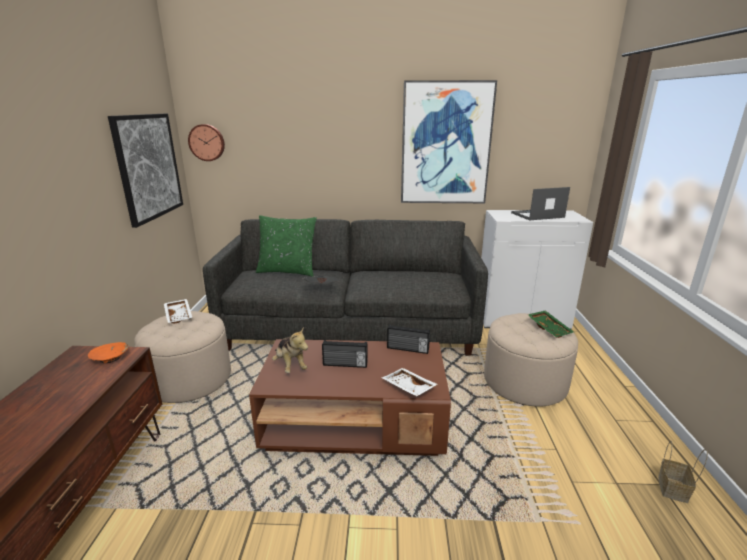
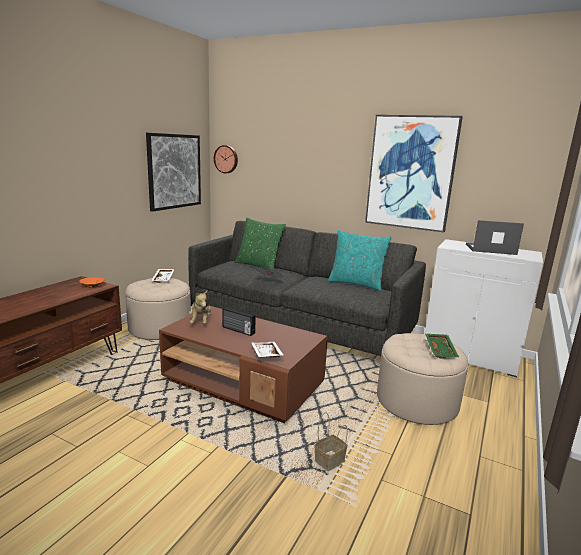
camera: 25 degrees right, 5 degrees down
(407, 349) = (295, 333): radio -> none
(411, 271) = (356, 283): none -> turquoise pillow
(673, 490) = (479, 523): basket -> basket (329, 462)

